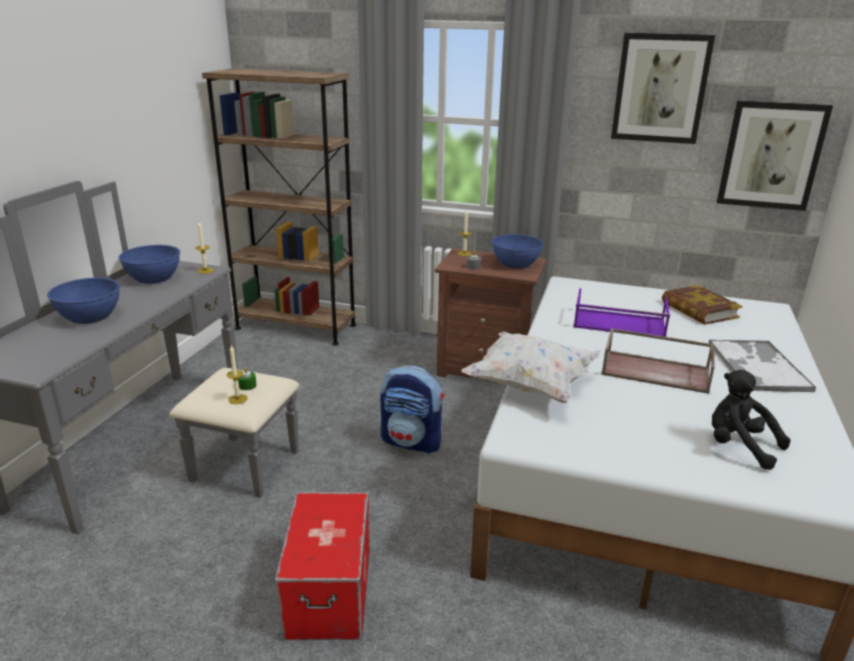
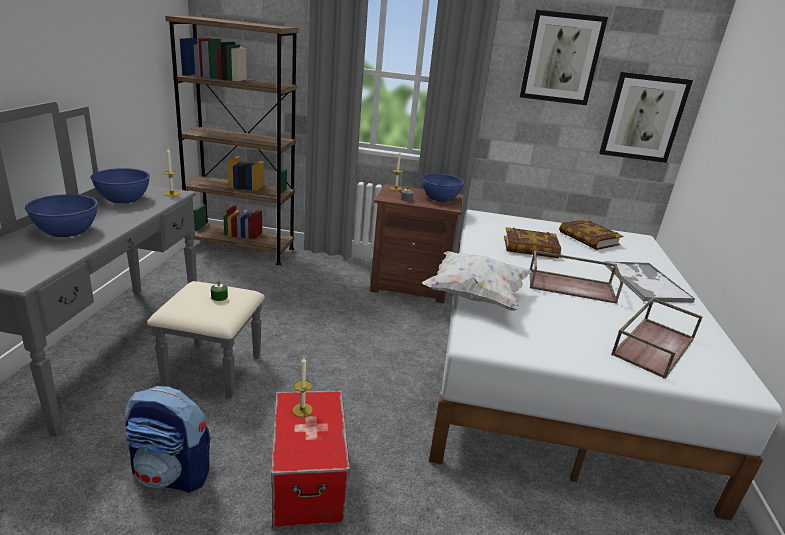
camera: 10 degrees left, 0 degrees up
(238, 399) = (212, 309): candle -> candle (302, 410)
(412, 441) = (359, 346): backpack -> backpack (172, 474)
(618, 323) = (530, 248): purple tray -> book
(738, 446) = (653, 345): black plush toy -> brown tray

